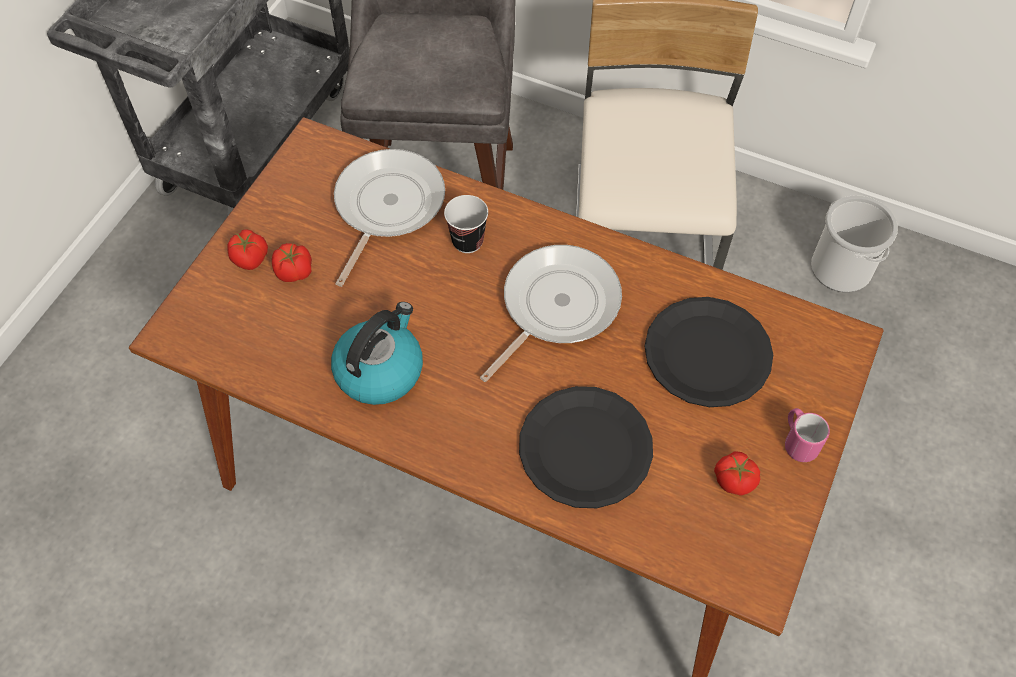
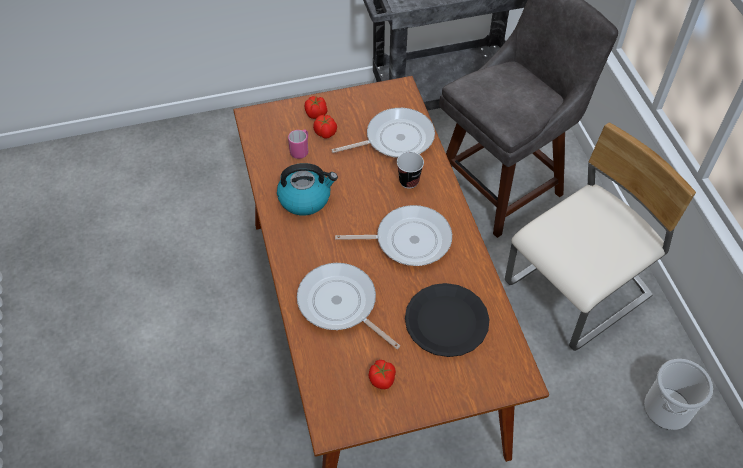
camera: 50 degrees right, 5 degrees down
(585, 448) = (340, 304): black plate -> frying pan
(797, 442) = (433, 395): pink mug -> pink mug (301, 150)

